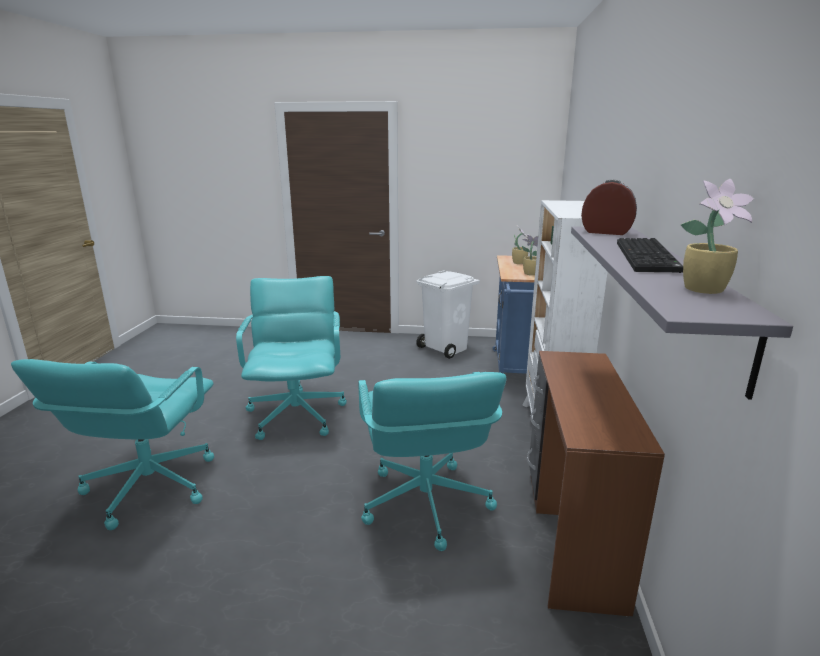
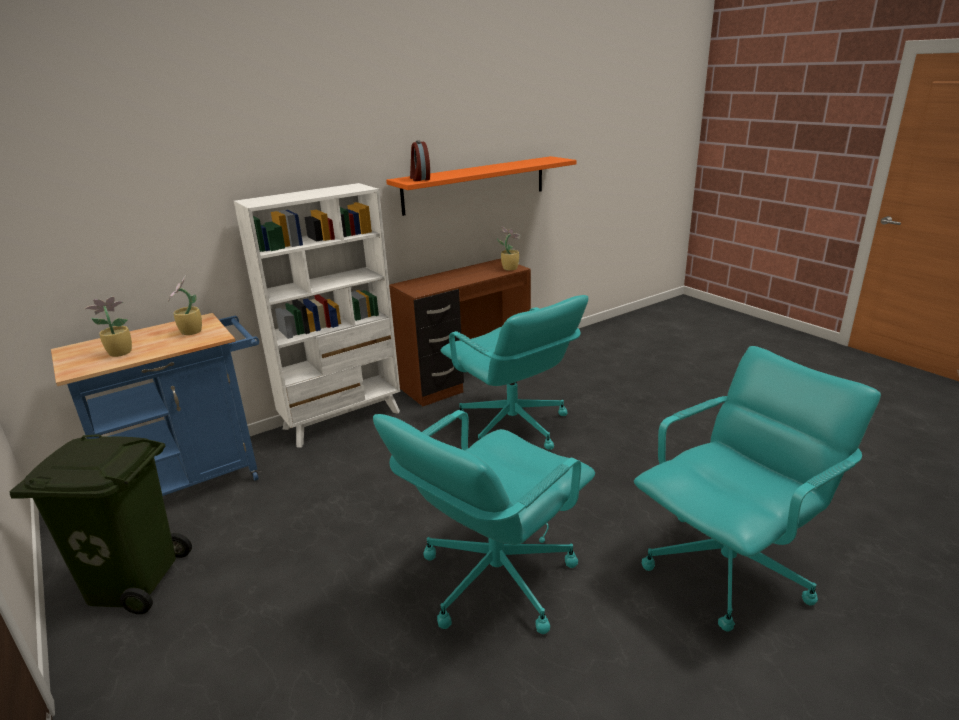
camera: 130 degrees left, 5 degrees up
(425, 504) = (513, 427): turquoise office chair -> turquoise office chair turned 105 degrees clockwise
(446, 348) = (134, 580): white trash can -> green trash can
(648, 257) = (483, 168): keyboard -> none
(679, 292) = (475, 184): grey shelf -> orange shelf
(706, 290) = (528, 161): potted plant -> potted plant (509, 268)

